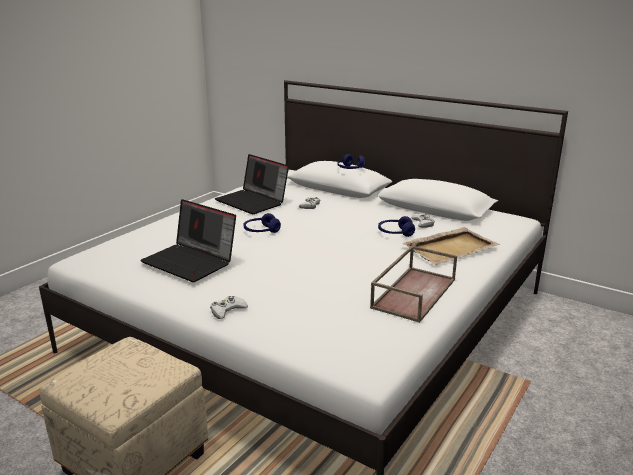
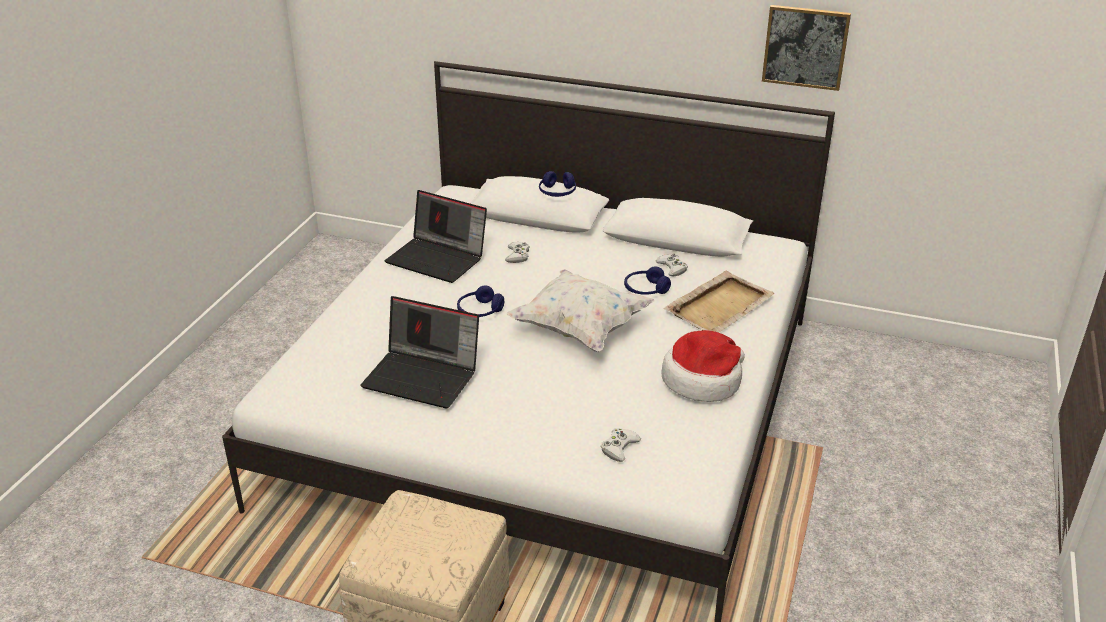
camera: 15 degrees left, 10 degrees up
(227, 310) = (509, 441): white game controller -> white game controller (619, 447)
(329, 249) = (579, 329): none -> white pillow
(413, 292) = (703, 380): brown tray -> hat
(546, 58) = (805, 47): none -> picture

